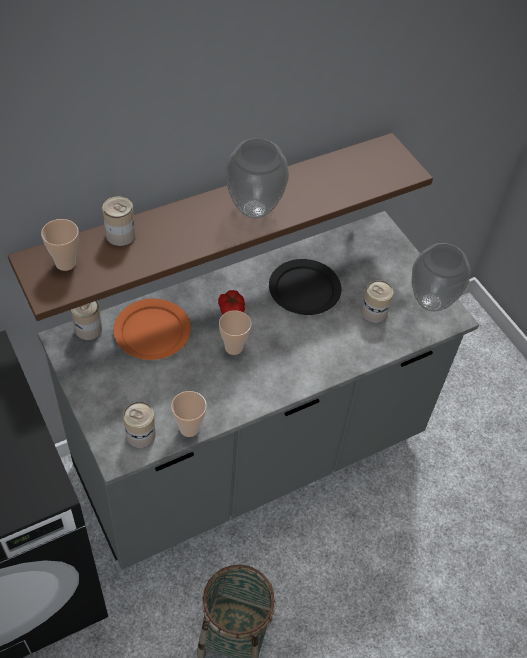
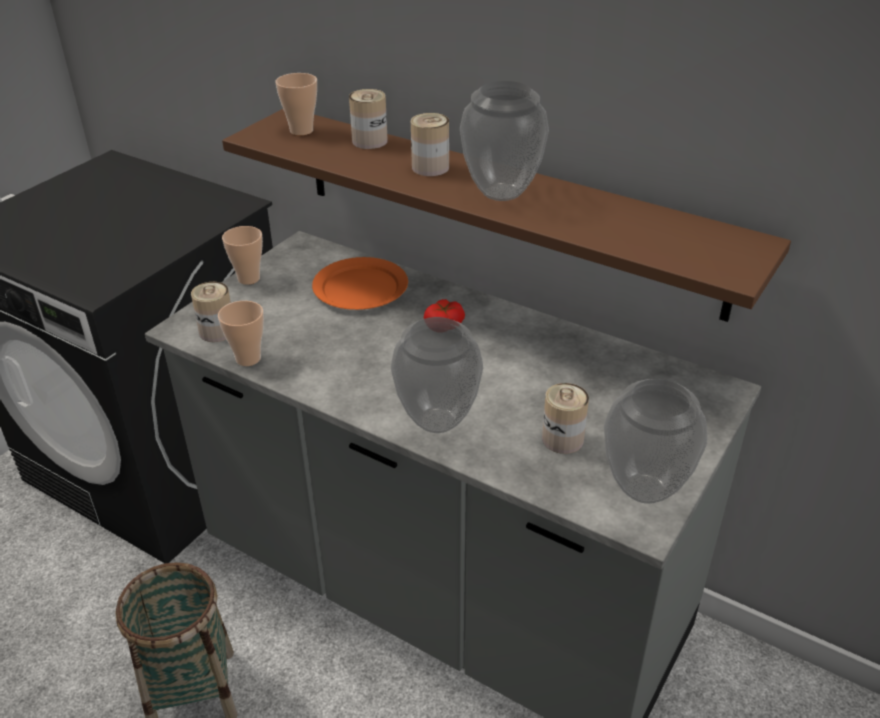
camera: 65 degrees right, 15 degrees down
(88, 329) = (328, 252): can -> can (430, 167)
(233, 347) = (389, 347): cup -> cup (249, 278)
(304, 290) = (534, 367): black plate -> none
(323, 359) = (436, 422): none -> vase

